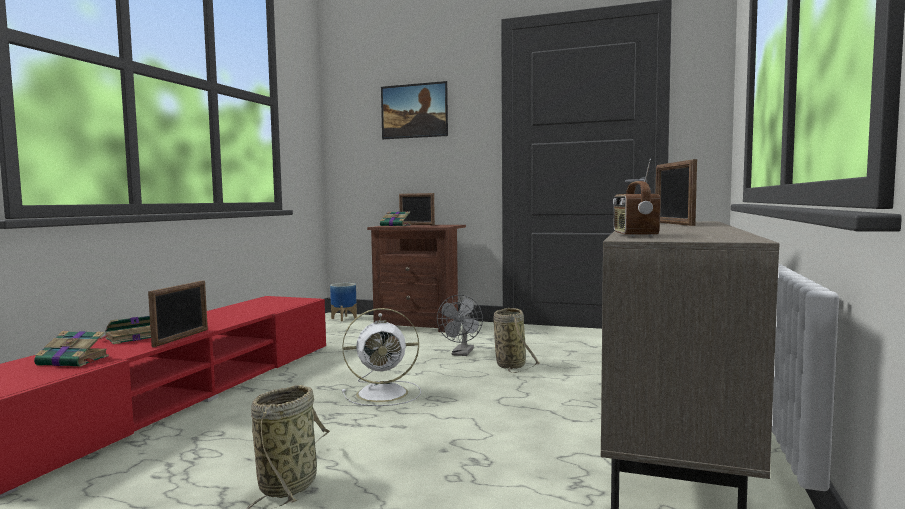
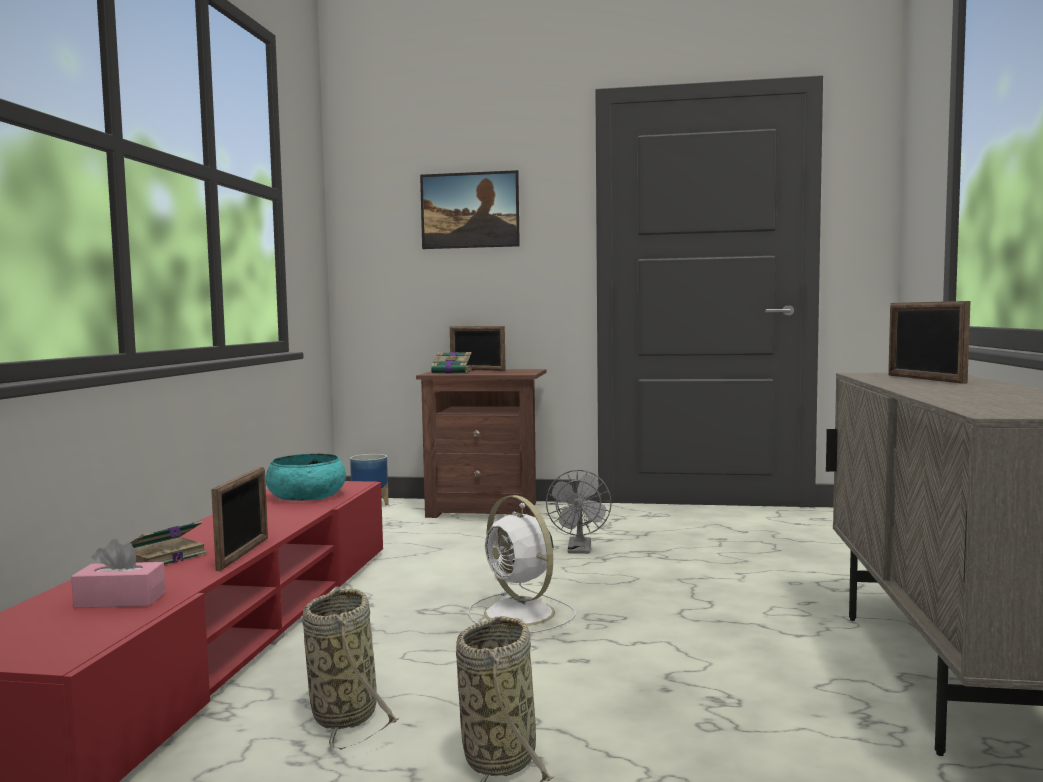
camera: 10 degrees left, 0 degrees up
(74, 361) = (120, 600): book -> pink tissue box
(265, 305) = (307, 496): none -> turquoise bowl
(385, 393) = (521, 614): white fan -> white fan turned 75 degrees clockwise
(510, 365) = (656, 563): basket -> basket (344, 713)
(634, 235) = (971, 405): radio -> none

